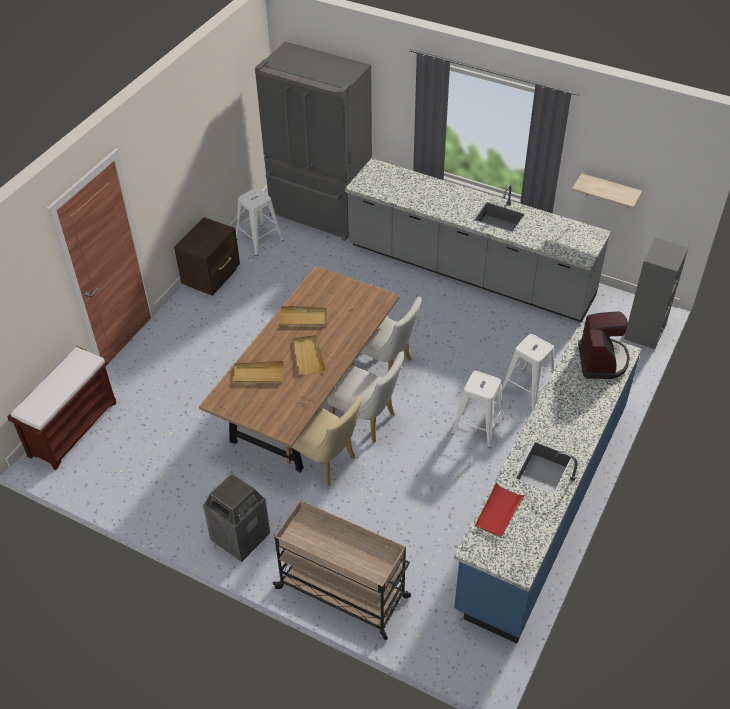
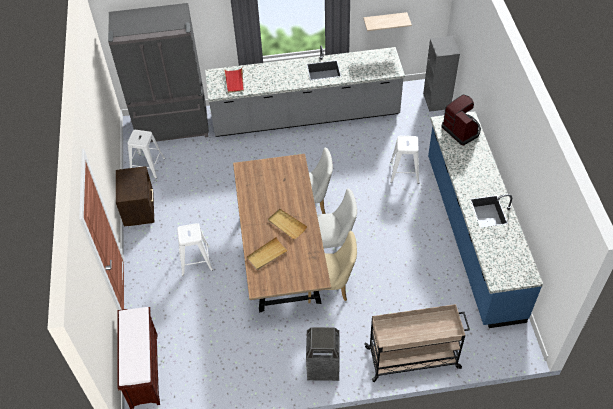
camera: 35 degrees left, 5 degrees up
(303, 318) = (259, 202): beige tray -> none
(477, 425) = (396, 210): white stool -> white stool (195, 260)
(499, 512) = (489, 251): red tray -> red tray (234, 81)

